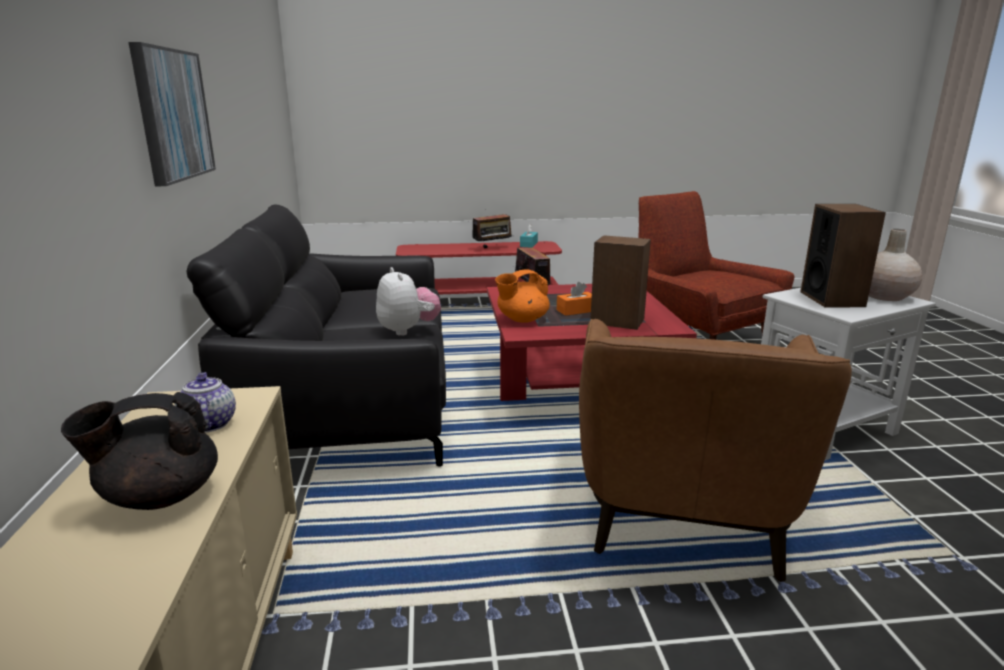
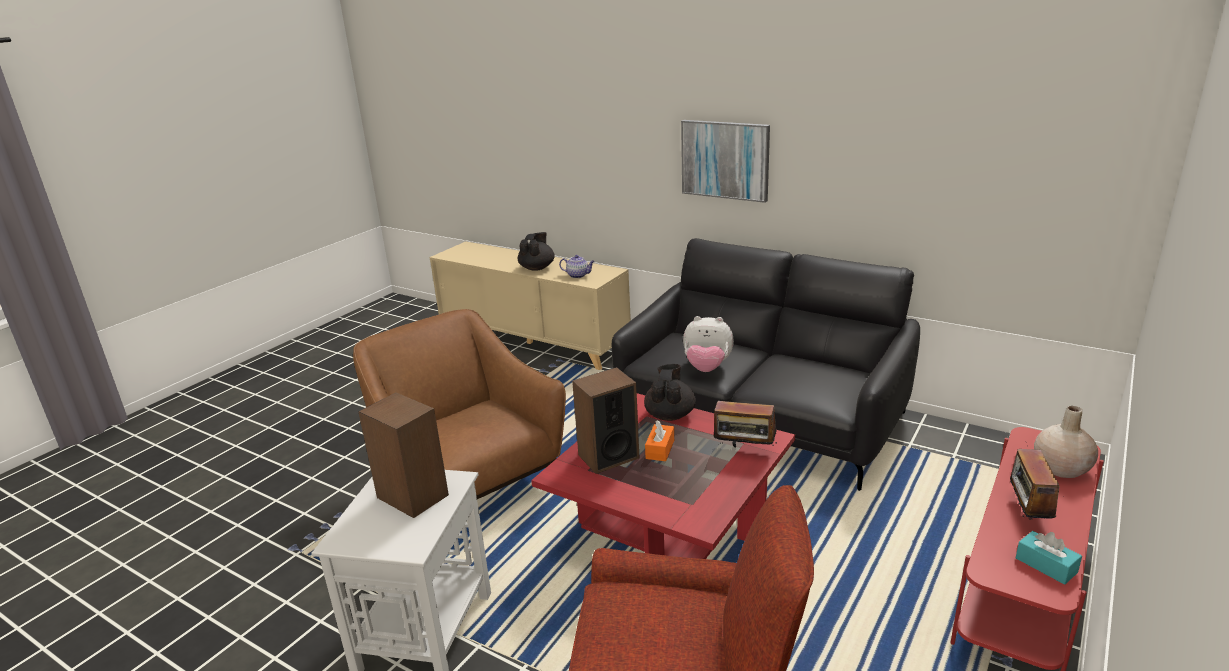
camera: 130 degrees right, 5 degrees up
(522, 319) = (670, 415): orange teapot -> black teapot
(885, 296) = (365, 534): beige vase -> beige vase (1061, 468)

